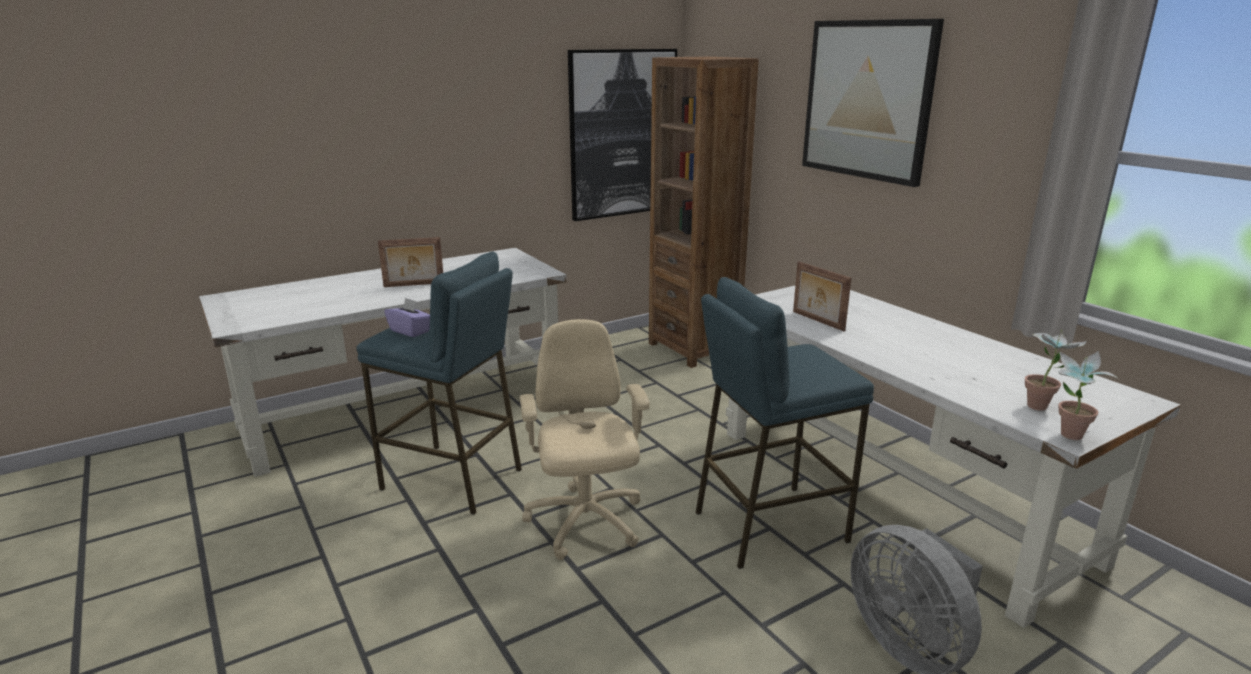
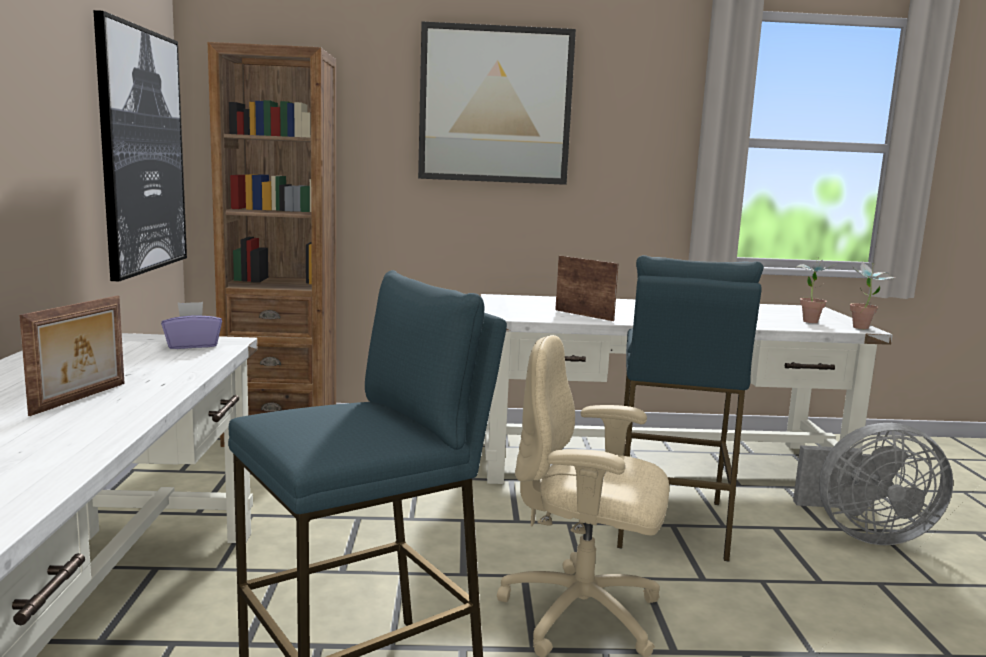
camera: 60 degrees left, 10 degrees down
(410, 331) = (329, 430): purple tissue box -> purple tissue box (192, 345)
(817, 321) = (584, 315): picture frame -> picture frame turned 135 degrees counterclockwise

